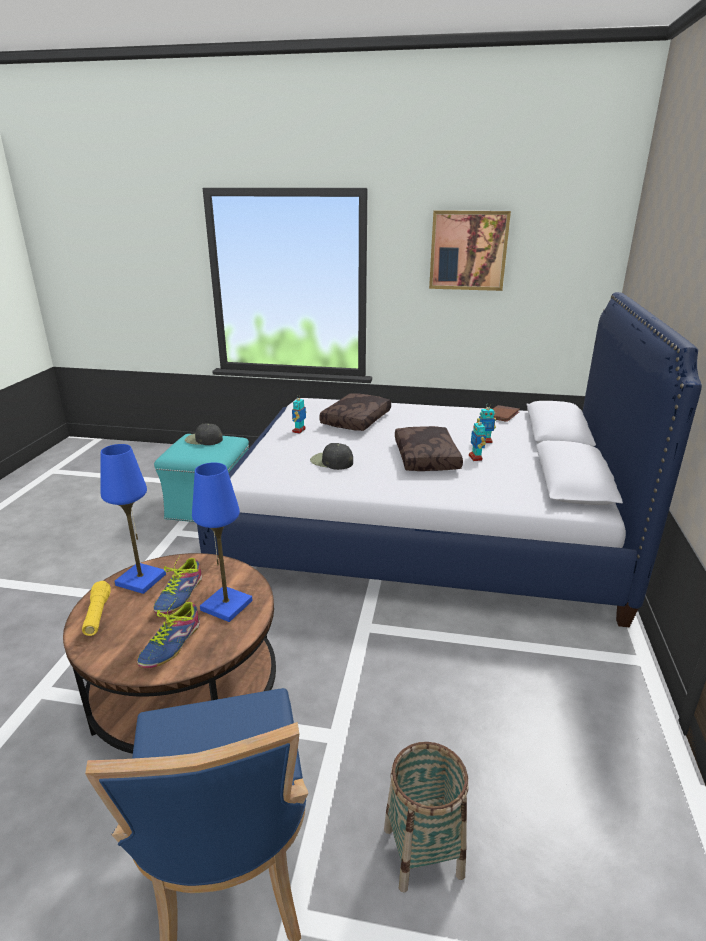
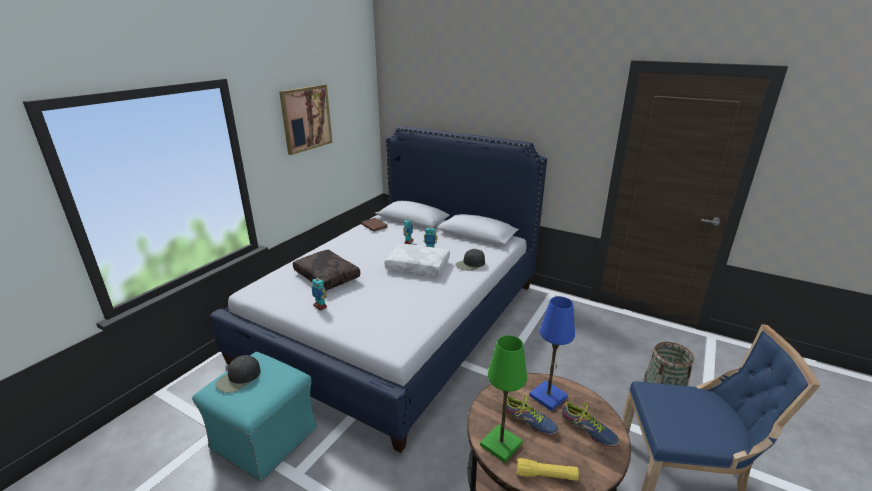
camera: 70 degrees left, 0 degrees up
(141, 580) = (501, 444): blue table lamp -> green table lamp
(331, 461) = (395, 302): black cap -> black cap (470, 264)
(427, 458) = (418, 265): brown pillow -> white pillow

